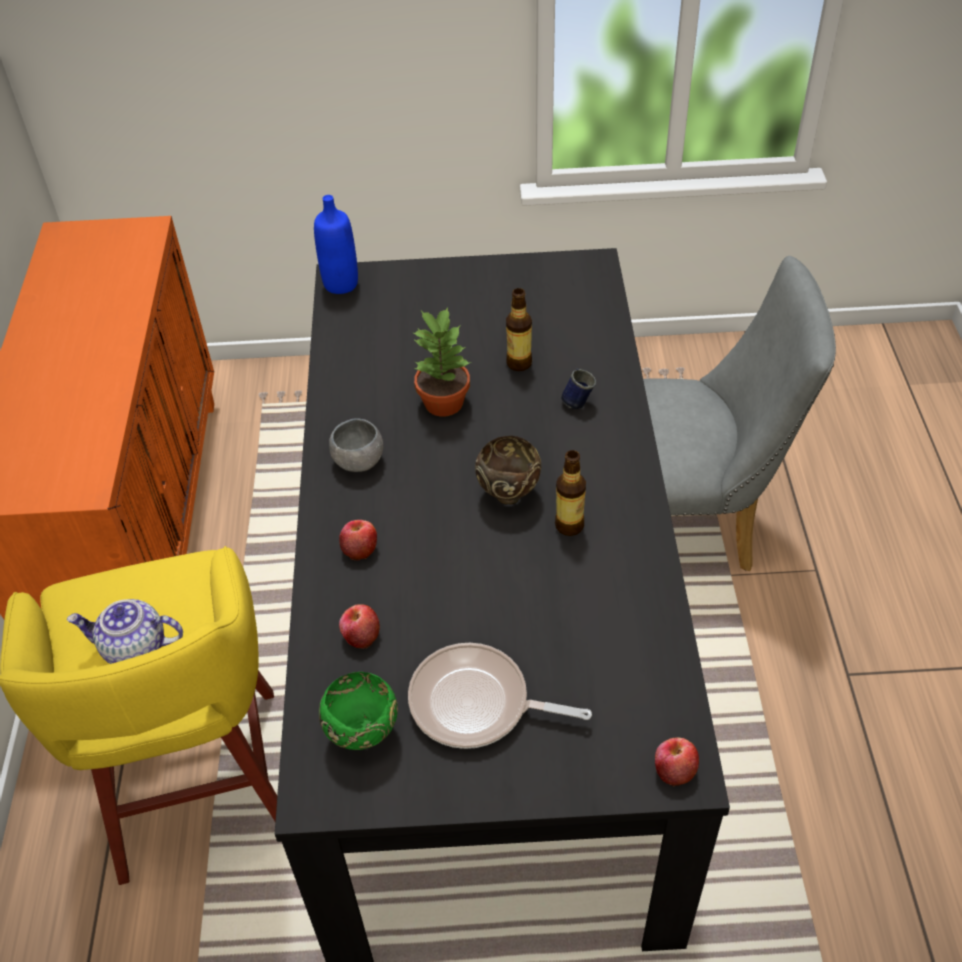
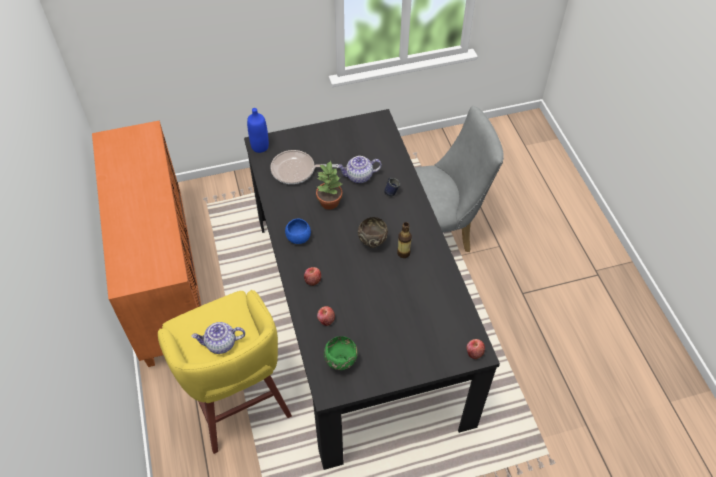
camera: 15 degrees left, 5 degrees up
(358, 460) = (298, 237): grey bowl -> blue bowl
(476, 704) = (385, 340): frying pan -> frying pan (296, 170)
(519, 363) = (359, 176): bottle -> teapot

